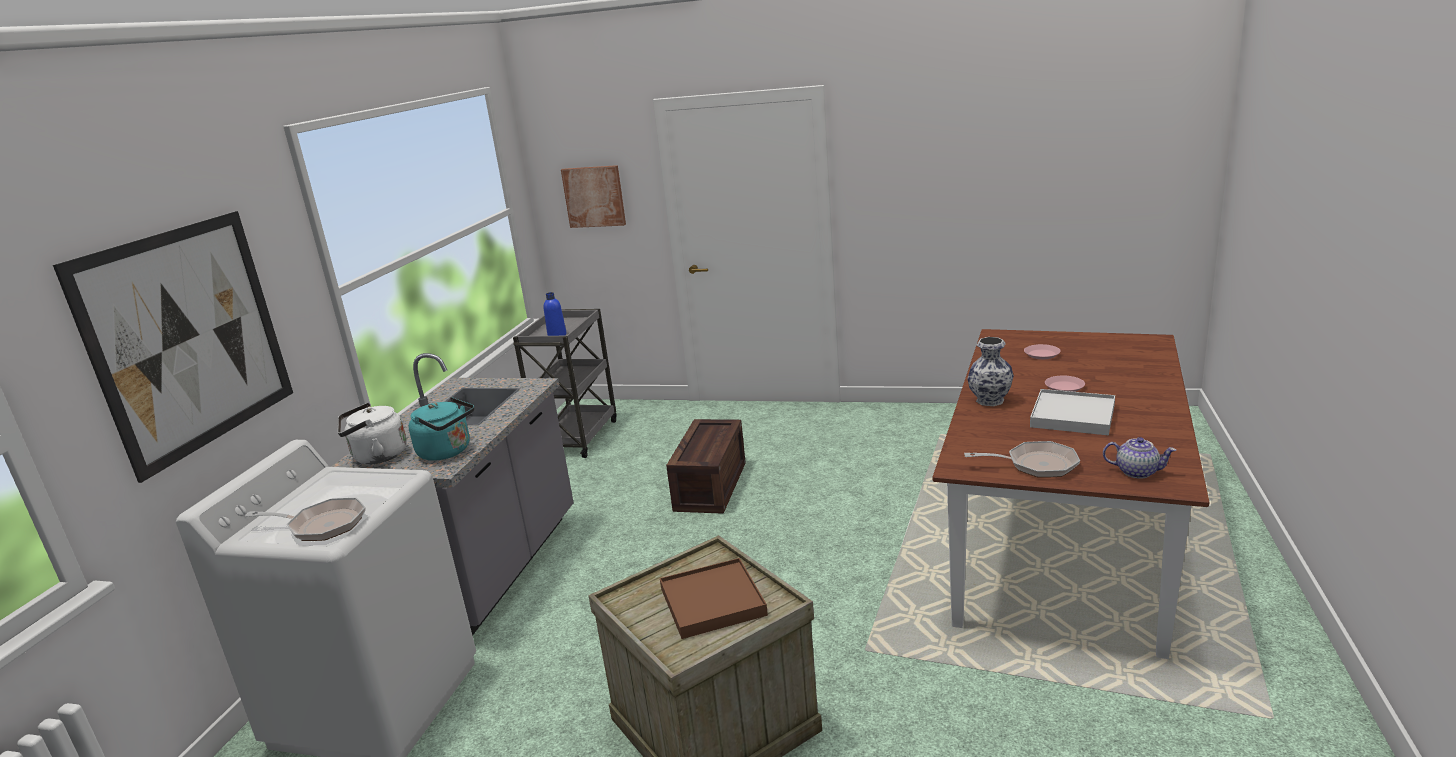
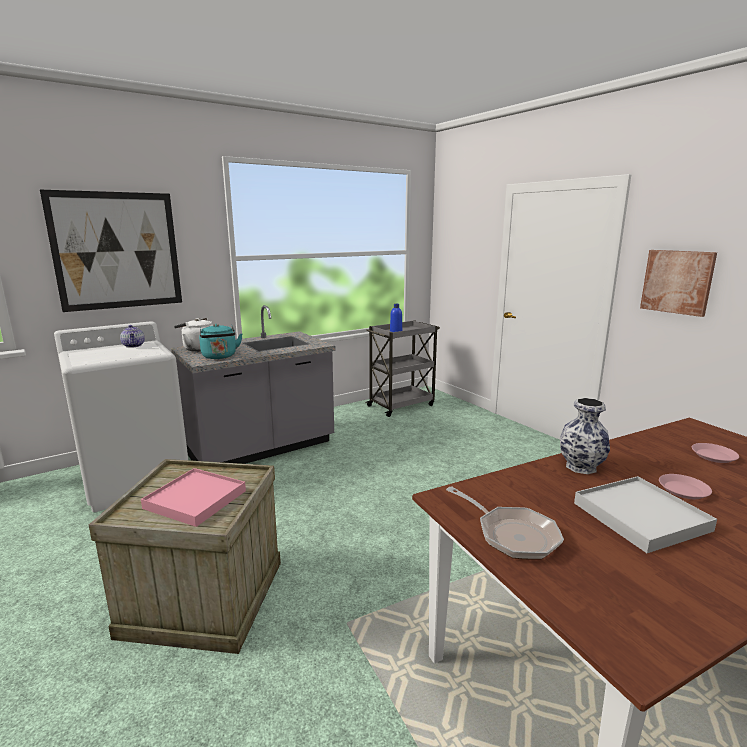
camera: 40 degrees right, 5 degrees down
(322, 525) = (93, 358): frying pan -> none
(594, 196) = (462, 252): picture -> picture (677, 282)
(709, 485) = (425, 461): crate -> none
(713, 602) = (195, 500): brown tray -> pink tray
(1137, 472) = (608, 606): teapot -> teapot (134, 345)

